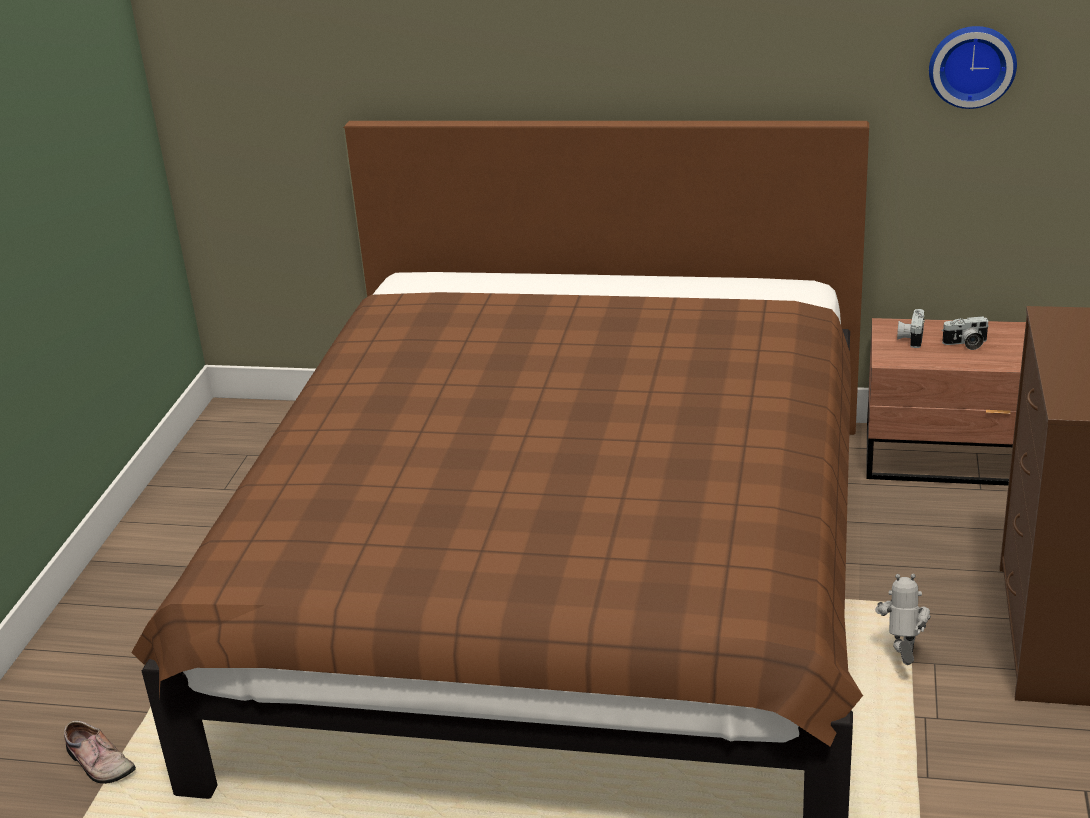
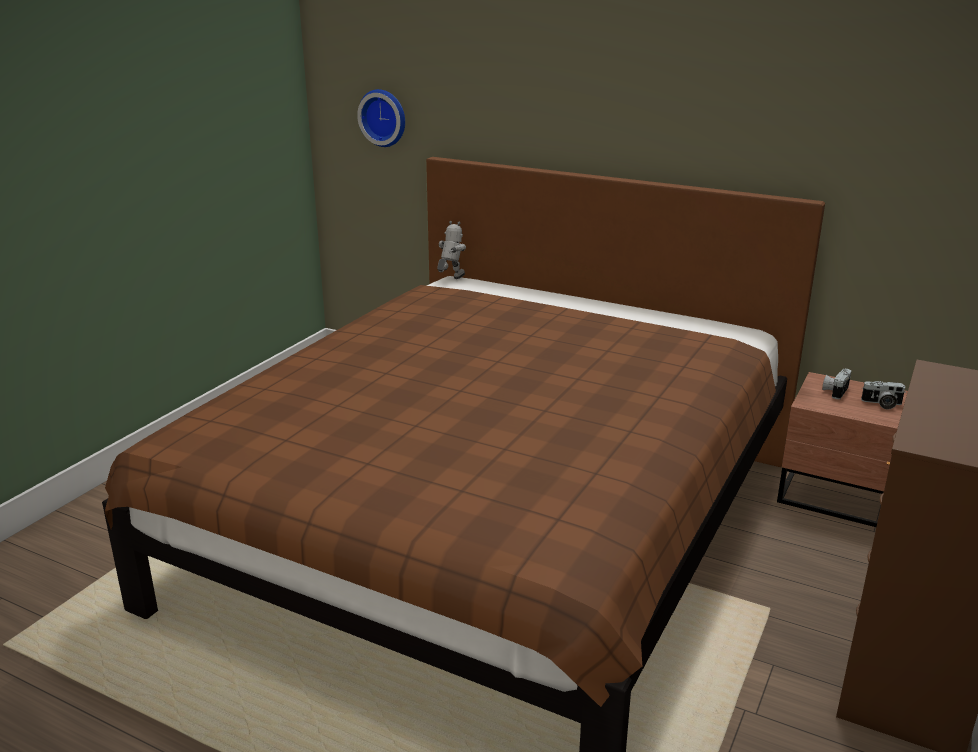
camera: 15 degrees right, 5 degrees down
(98, 764) = (92, 573): shoe -> none
(902, 659) = (745, 654): toy robot -> toy robot (450, 279)
(972, 65) = (922, 163): wall clock -> wall clock (384, 117)

